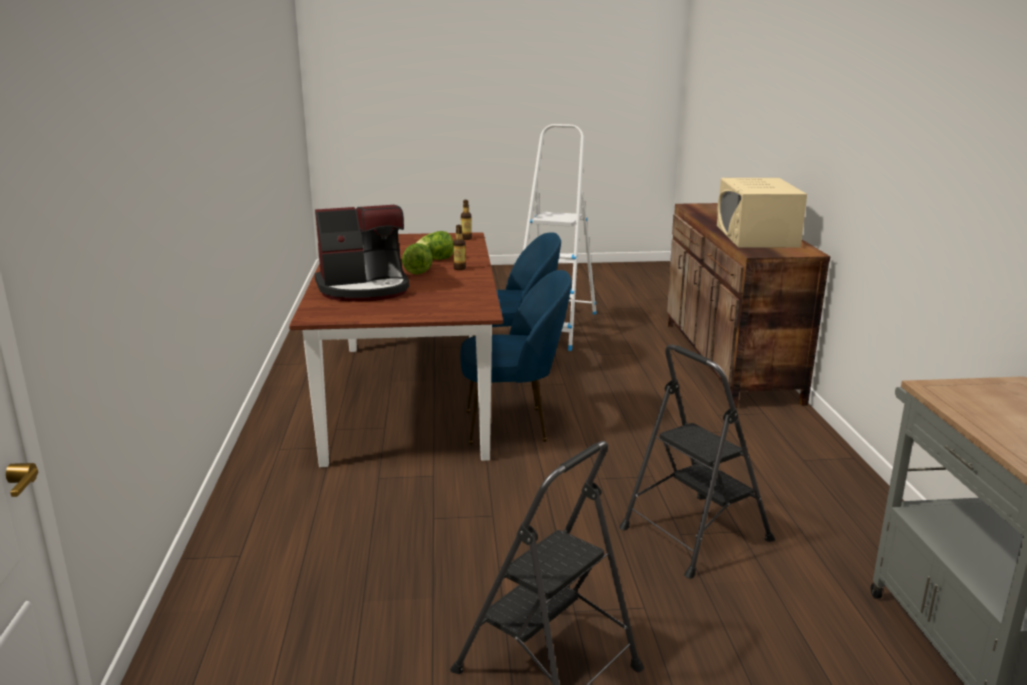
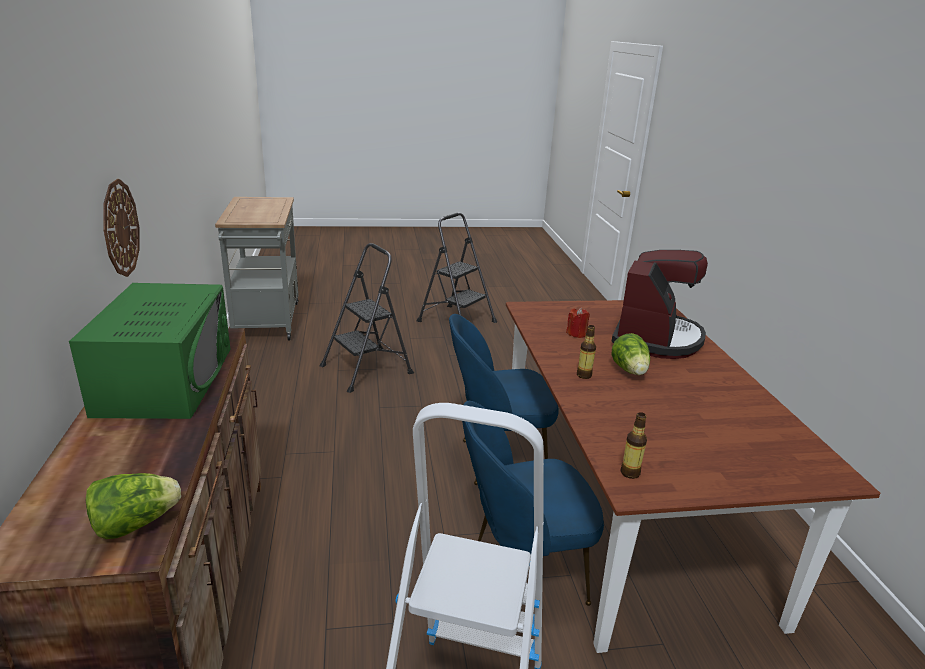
camera: 175 degrees right, 5 degrees up
(364, 289) = (656, 339): coffee machine -> coffee machine turned 135 degrees clockwise
(435, 259) = (630, 397): lettuce -> lettuce (135, 524)
(442, 291) = (576, 334): none -> red candle
(756, 236) = (166, 380): beige microwave -> green microwave
(850, 174) = (120, 228): none -> wall clock

